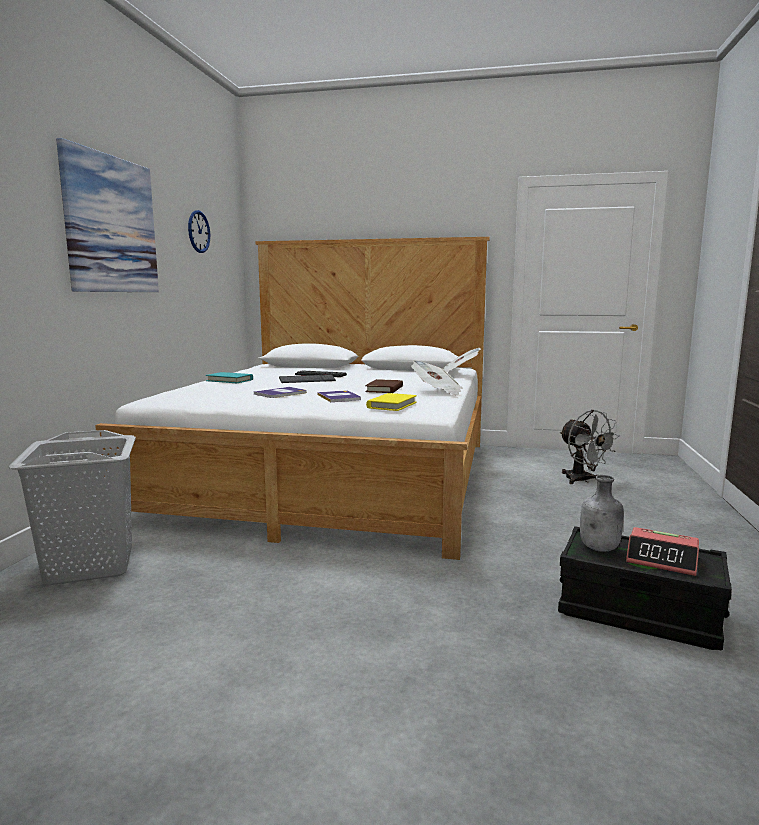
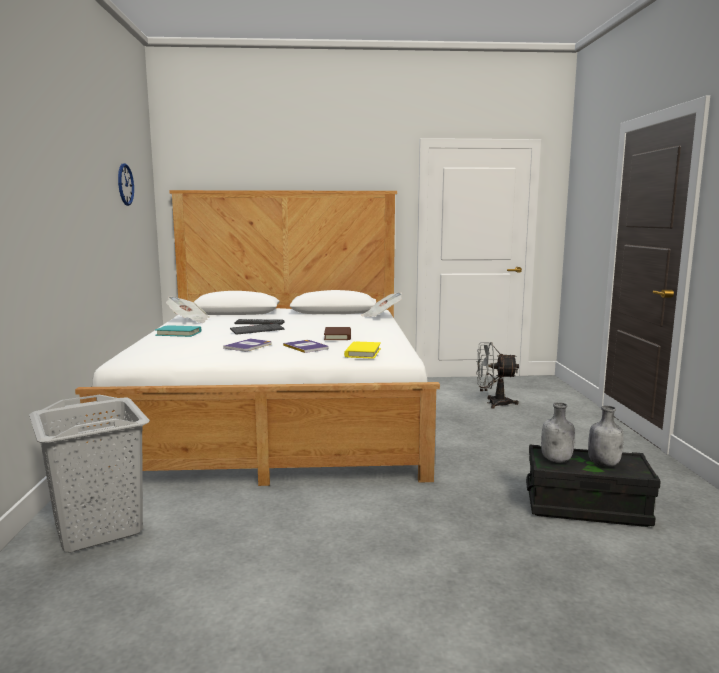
camera: 15 degrees left, 0 degrees up
(111, 225) = (67, 186): picture -> none
(437, 392) = (384, 336): newspaper -> newspaper (189, 321)
(582, 480) = (493, 403): grey fan -> grey fan turned 135 degrees clockwise
(662, 560) = (604, 464): alarm clock -> grey bottle

